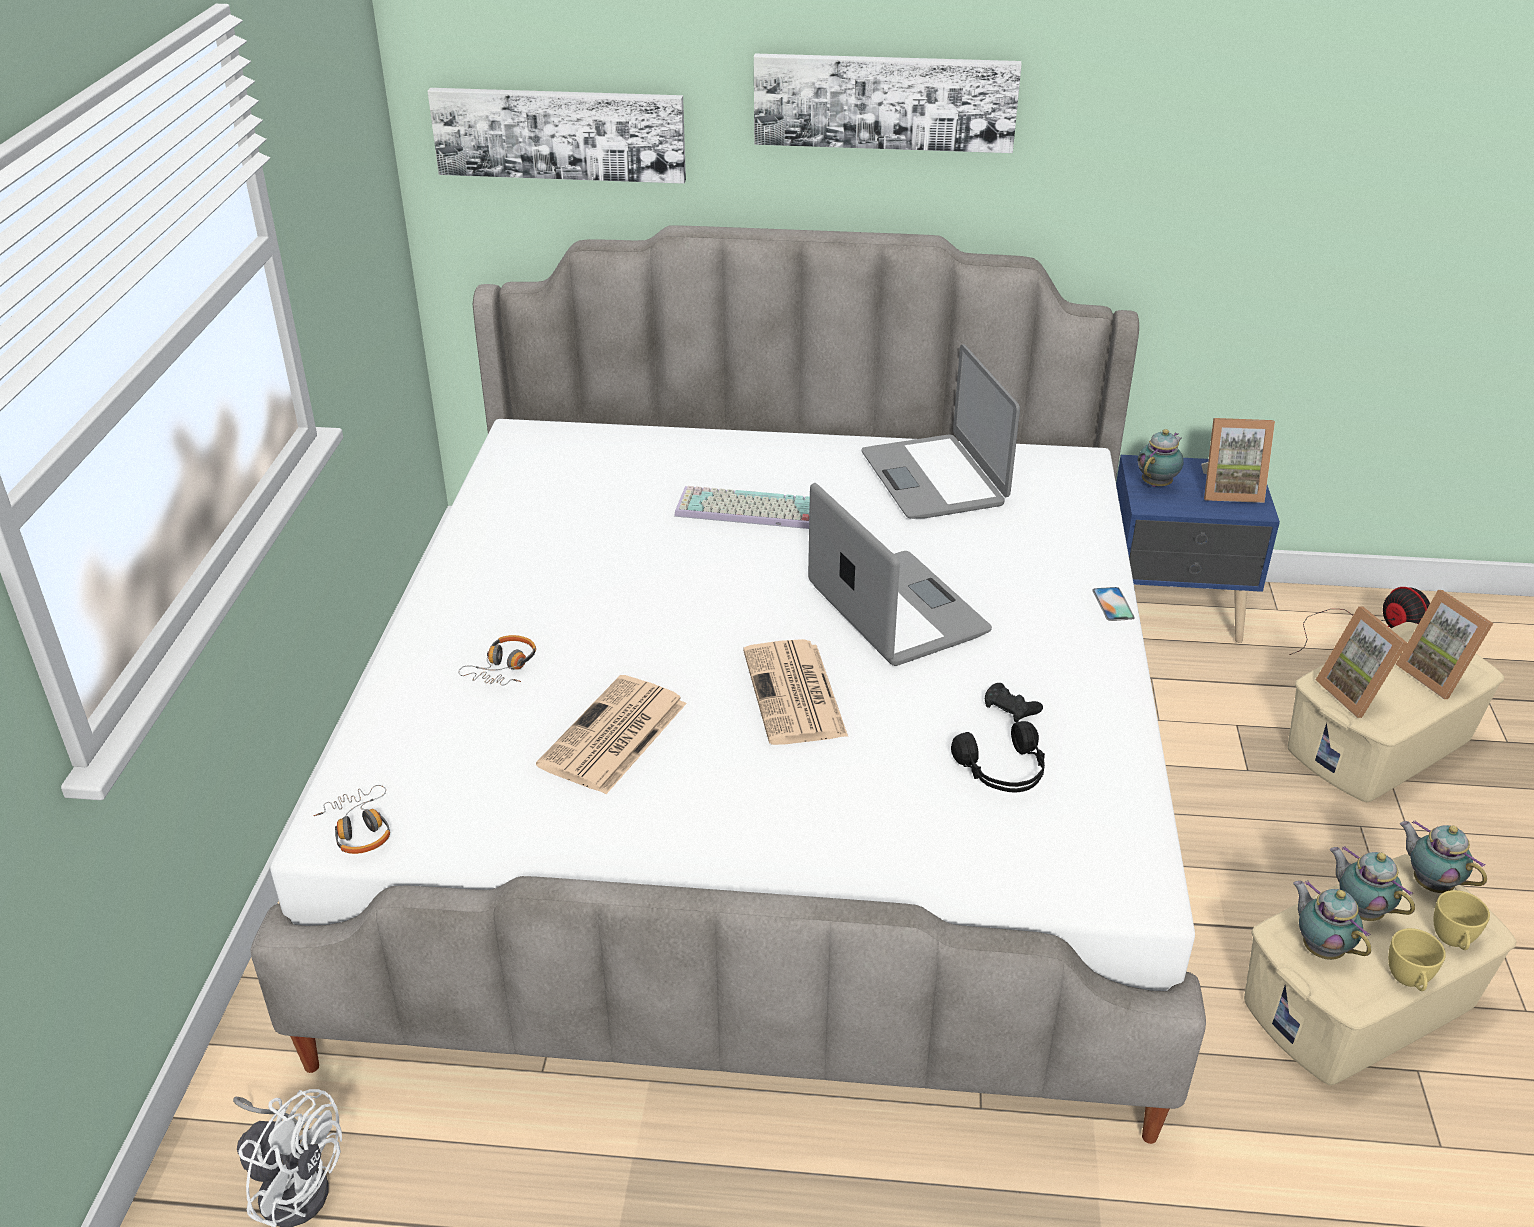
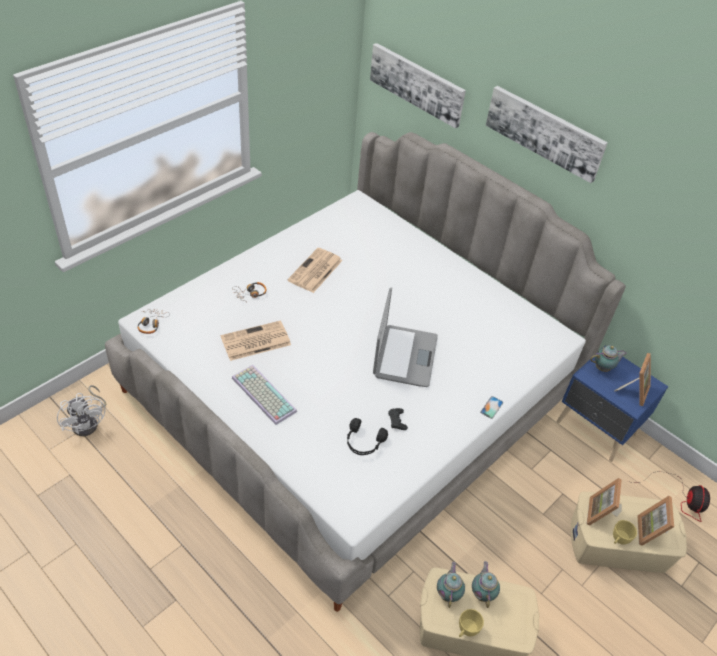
camera: 35 degrees right, 10 degrees up
(744, 511) = (400, 280): keyboard -> keyboard (262, 394)
(795, 695) = (329, 365): newspaper -> newspaper (315, 271)
(934, 478) = (491, 310): laptop -> none
(1229, 490) = (633, 391): picture frame -> picture frame turned 105 degrees counterclockwise
(1429, 883) = (525, 605): teapot -> none
(1453, 941) = (504, 632): yellow cup -> yellow cup (618, 540)

